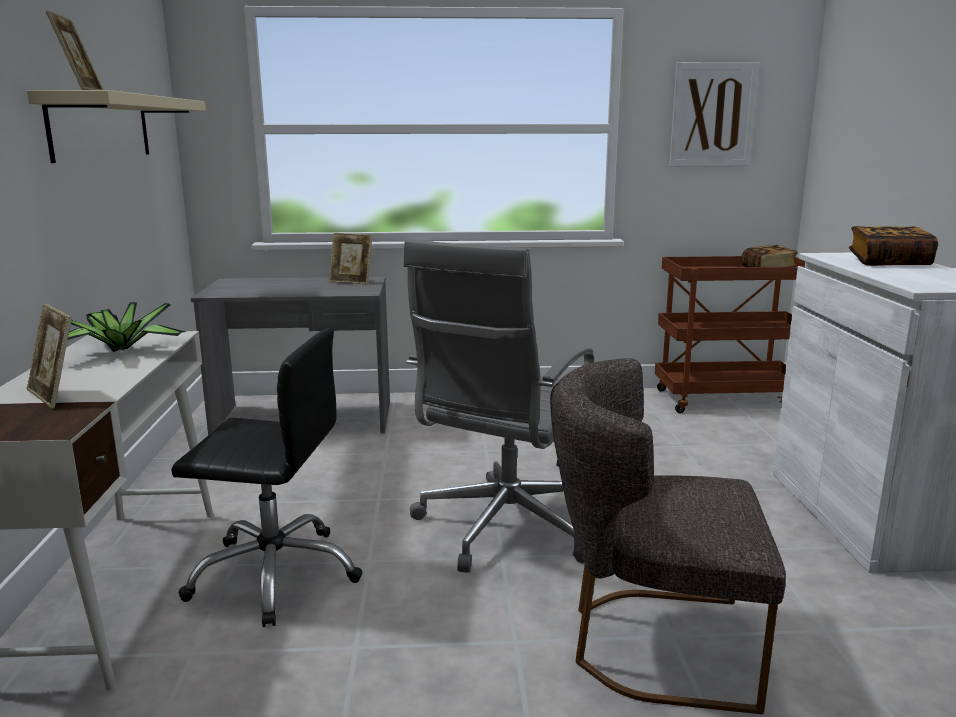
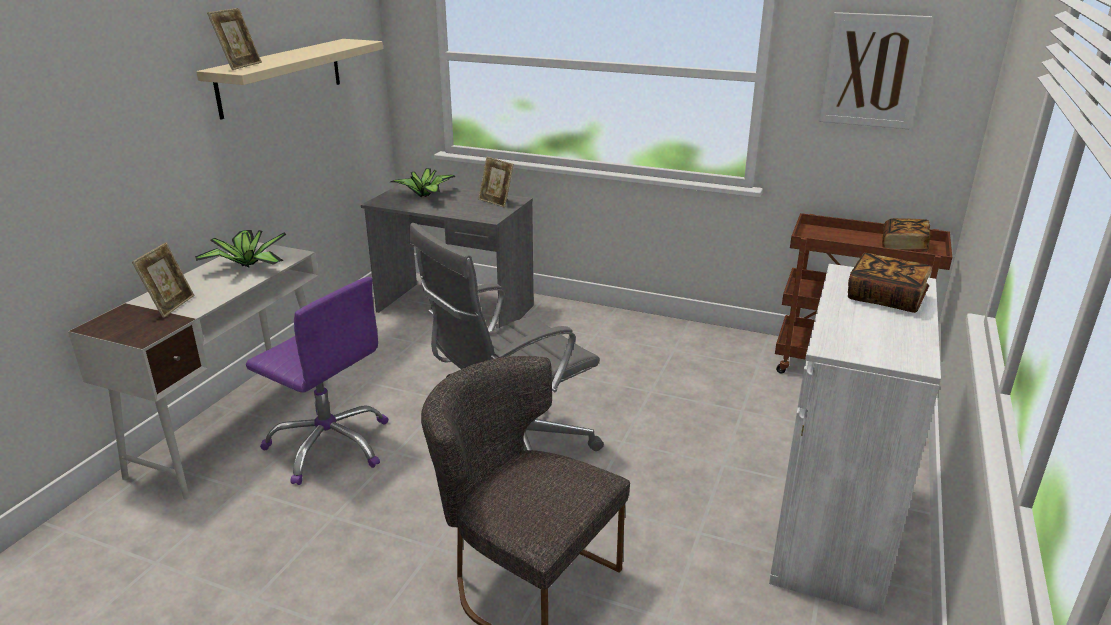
camera: 25 degrees right, 10 degrees up
(55, 396) = (171, 305): picture frame -> picture frame turned 150 degrees counterclockwise
(262, 285) = (425, 196): none -> potted plant
(275, 574) = (329, 445): black office chair -> purple office chair

